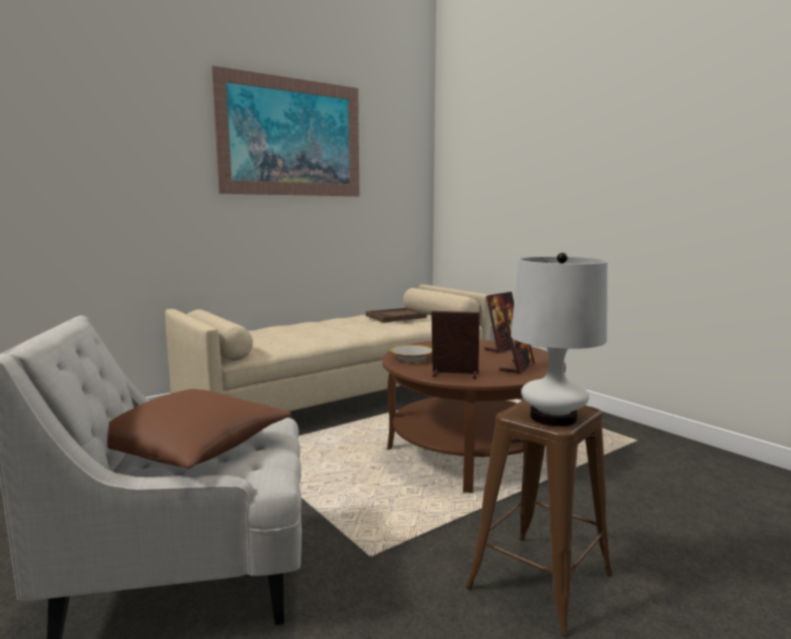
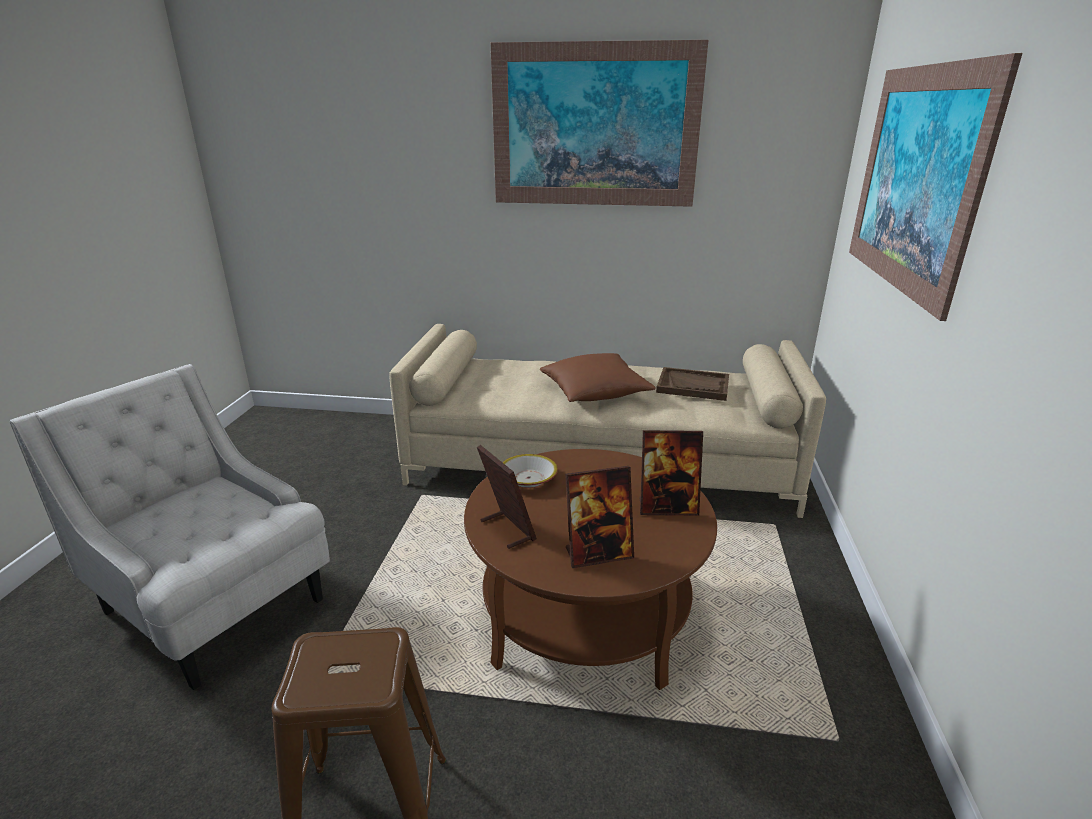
camera: 45 degrees right, 15 degrees up
(193, 449) = (194, 514): brown pillow -> brown pillow (595, 392)
(517, 160) = (915, 179): none -> picture
(553, 417) = (320, 679): white table lamp -> none

